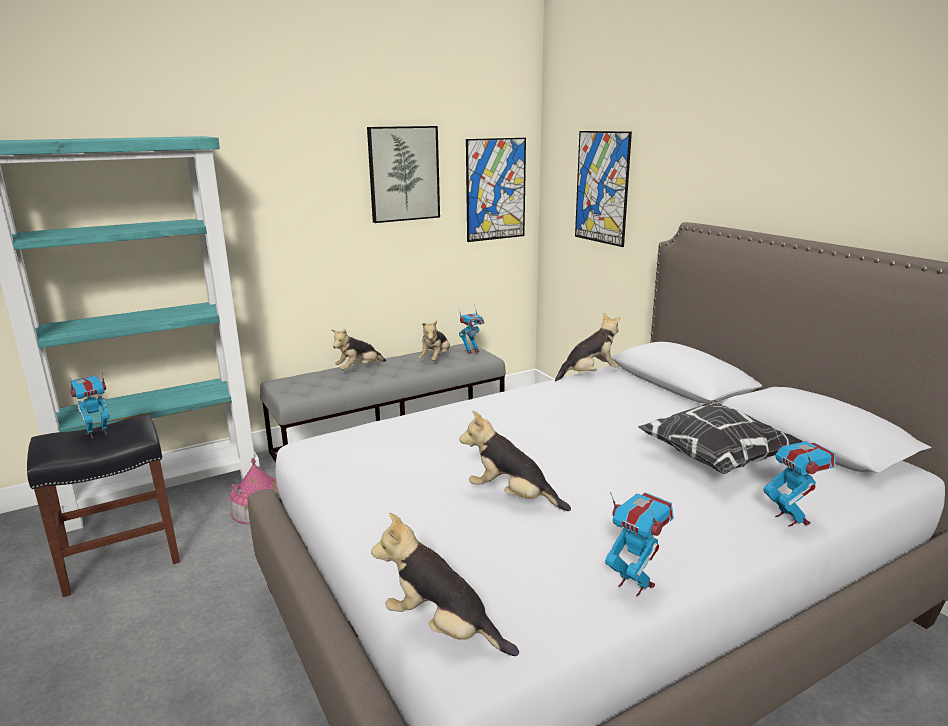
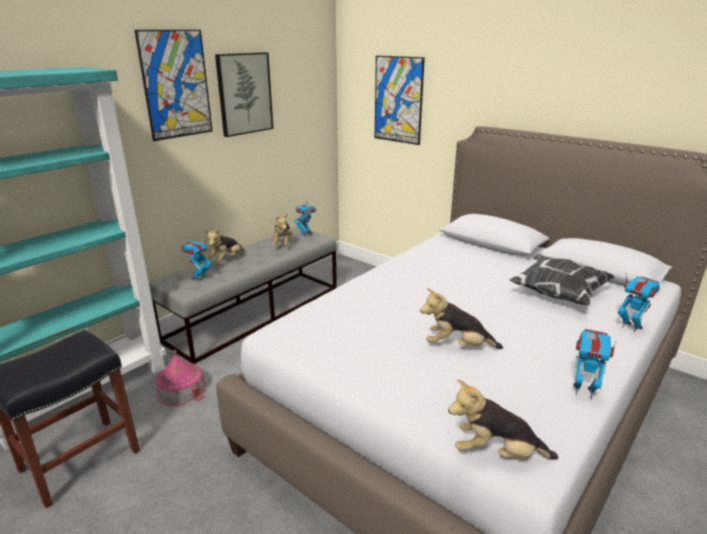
camera: 20 degrees left, 5 degrees up
(97, 433) = (51, 356): toy robot -> toy robot (199, 277)
(496, 189) = (309, 103): picture -> picture (176, 85)
(589, 374) = (429, 243): plush toy -> none

